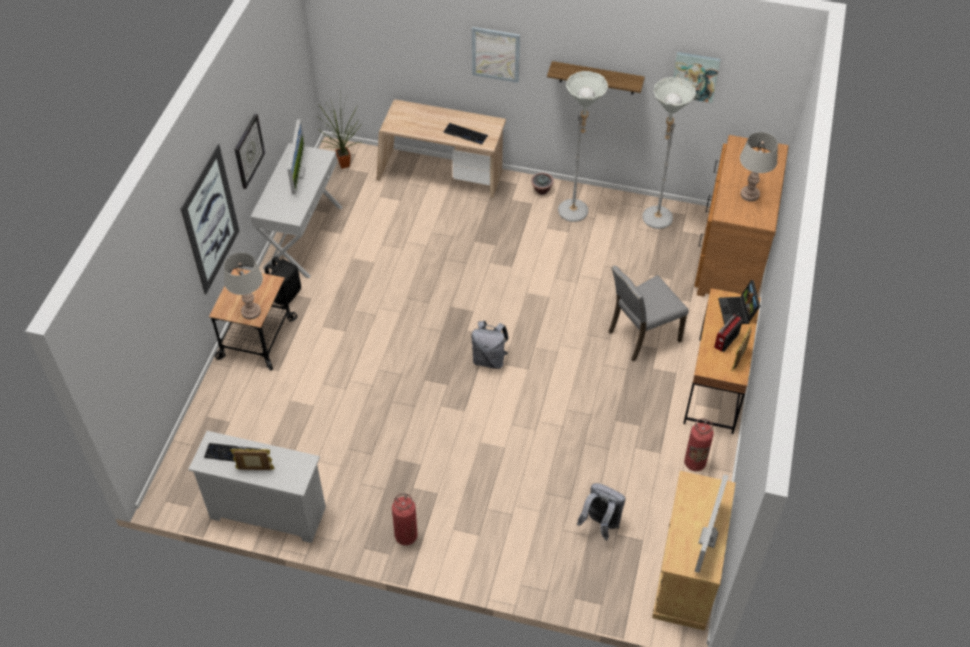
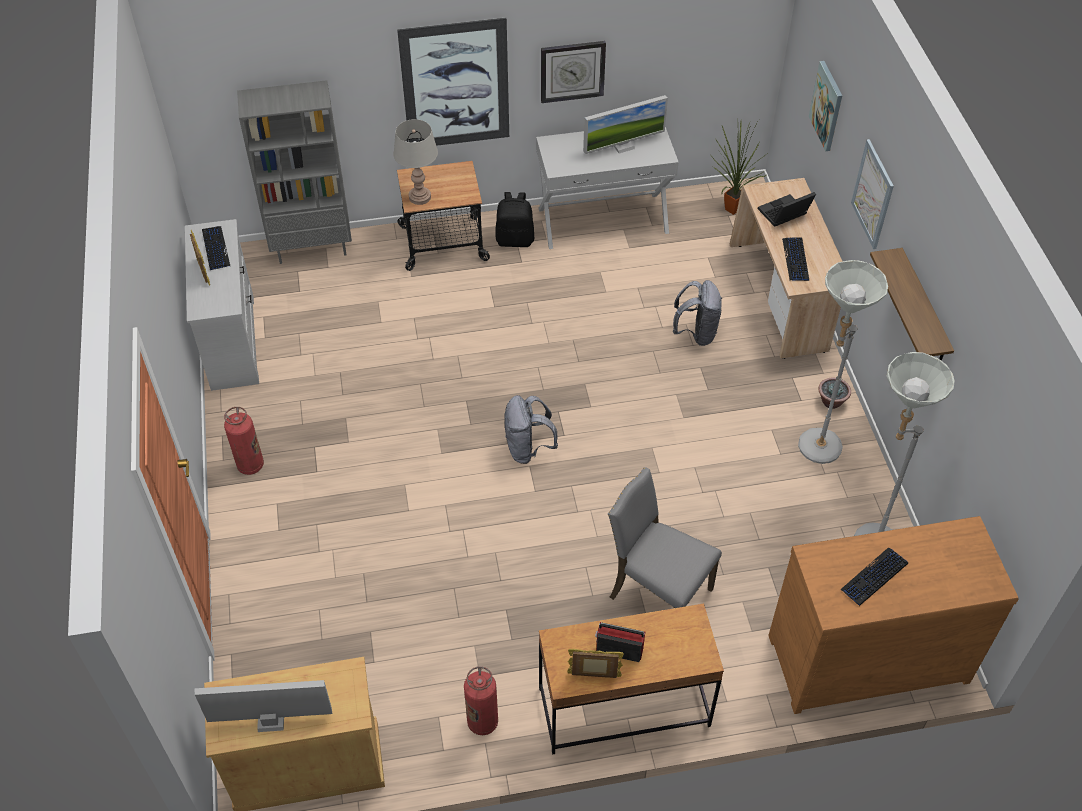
camera: 65 degrees right, 0 degrees up
(199, 425) = (312, 247): none -> grey bookcase
(600, 524) = (343, 646): grey backpack -> grey backpack (696, 333)
(695, 76) = (988, 399): picture -> picture (827, 106)
(738, 311) = (679, 649): laptop -> laptop (783, 214)
(750, 195) = (874, 577): grey table lamp -> keyboard

